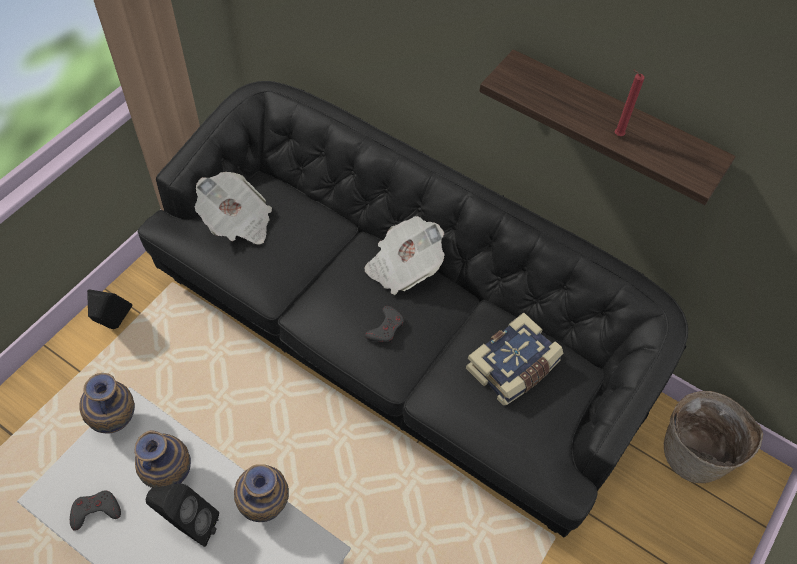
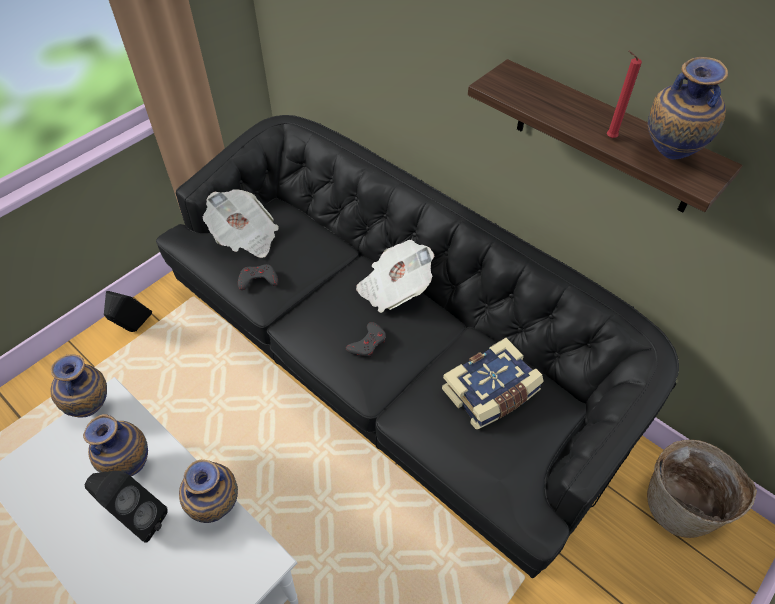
camera: 10 degrees right, 5 degrees down
(95, 511) = (51, 493): grey game controller -> grey game controller (258, 280)
(669, 155) = (666, 159): none -> vase

